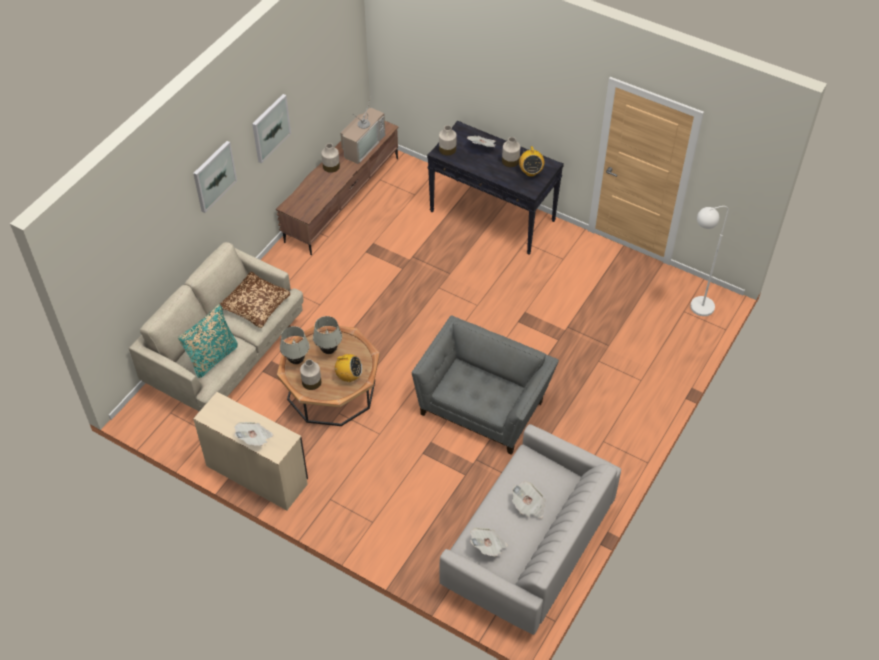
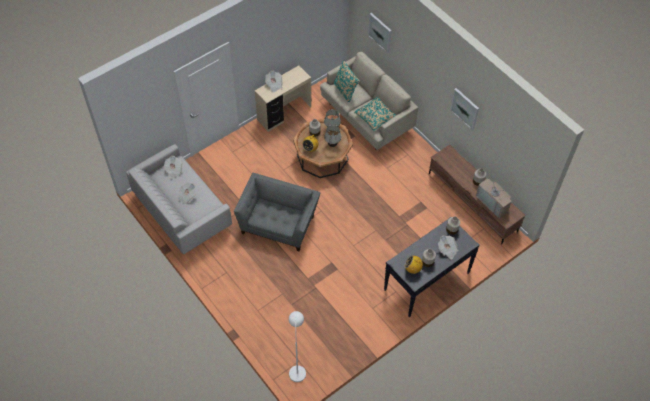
camera: 110 degrees right, 5 degrees up
(214, 176) = (427, 70): picture -> picture (380, 32)
(256, 304) = (375, 117): brown pillow -> turquoise pillow
(484, 405) = (279, 223): grey armchair -> grey armchair turned 120 degrees counterclockwise

